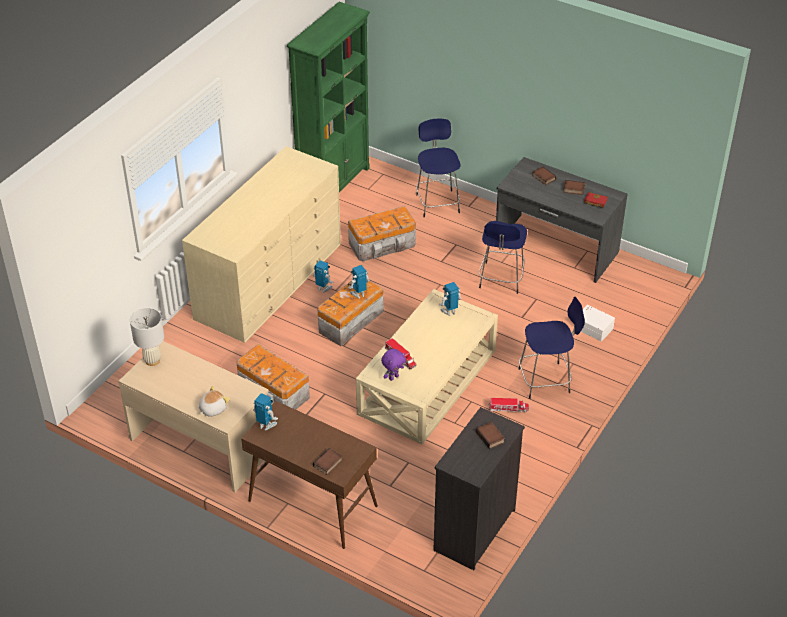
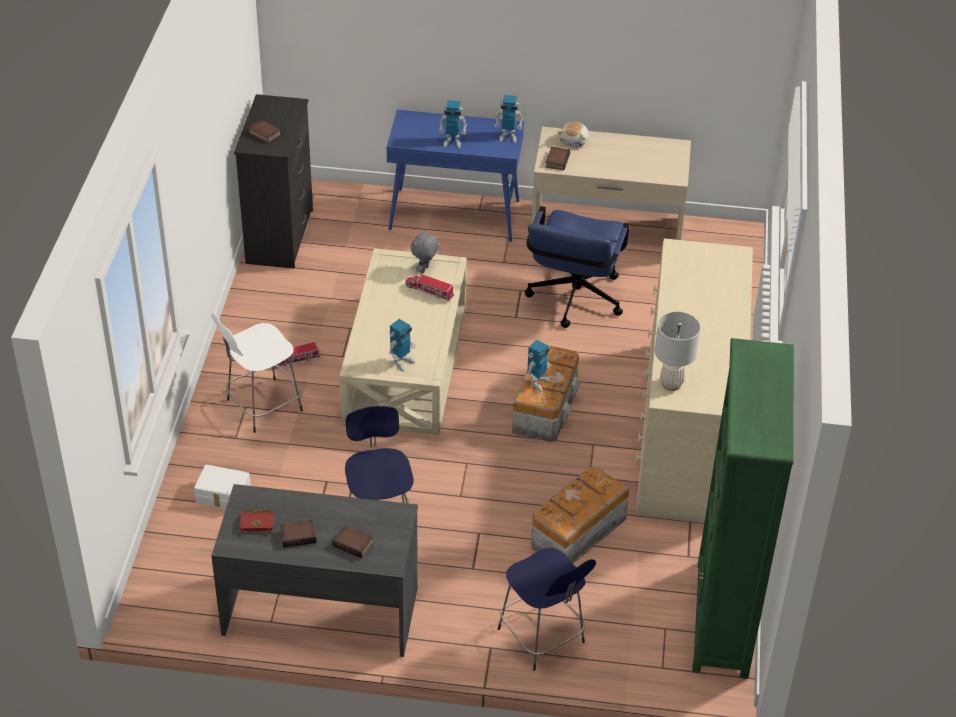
camera: 155 degrees right, 0 degrees up
(152, 360) = (676, 165): white table lamp -> white table lamp (671, 384)
(273, 392) = (573, 302): storage box -> blue office chair
(312, 504) = (455, 215): brown console table -> blue console table
(323, 288) = (610, 441): toy robot -> toy robot (452, 141)
(328, 464) = (424, 122): book -> book (556, 160)
(393, 377) = (425, 270): purple plush toy -> grey plush toy
(546, 380) = (262, 406): blue stool -> white stool

